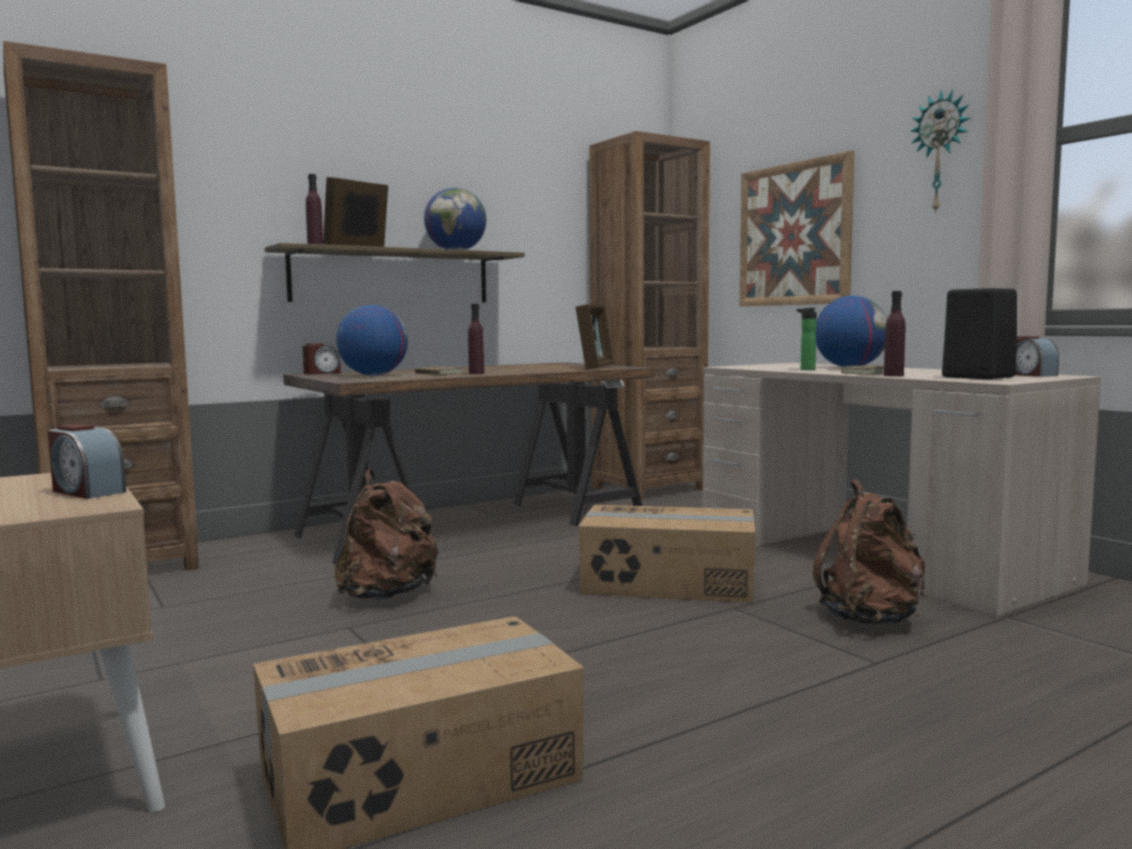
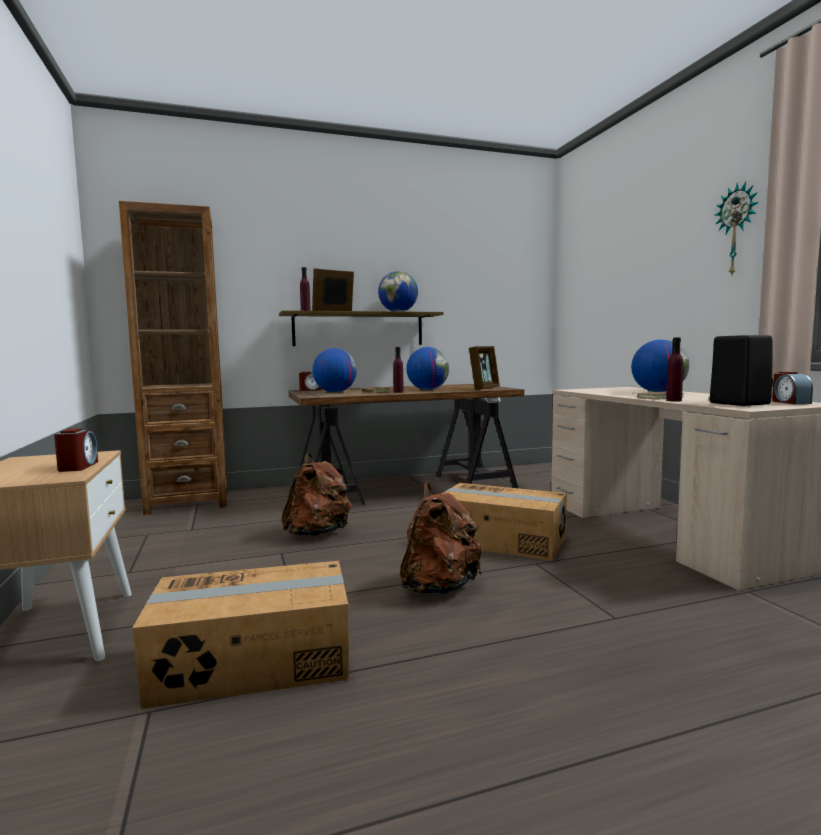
camera: 15 degrees right, 0 degrees up
(87, 491) = (78, 467): alarm clock -> alarm clock turned 150 degrees counterclockwise
(513, 370) = (427, 389): none -> globe
(648, 488) = (533, 470): brown bookcase -> none
(794, 234) = (634, 294): picture -> none
(806, 370) = (619, 393): bottle -> none
(871, 619) = (633, 582): brown backpack -> brown backpack (439, 588)

